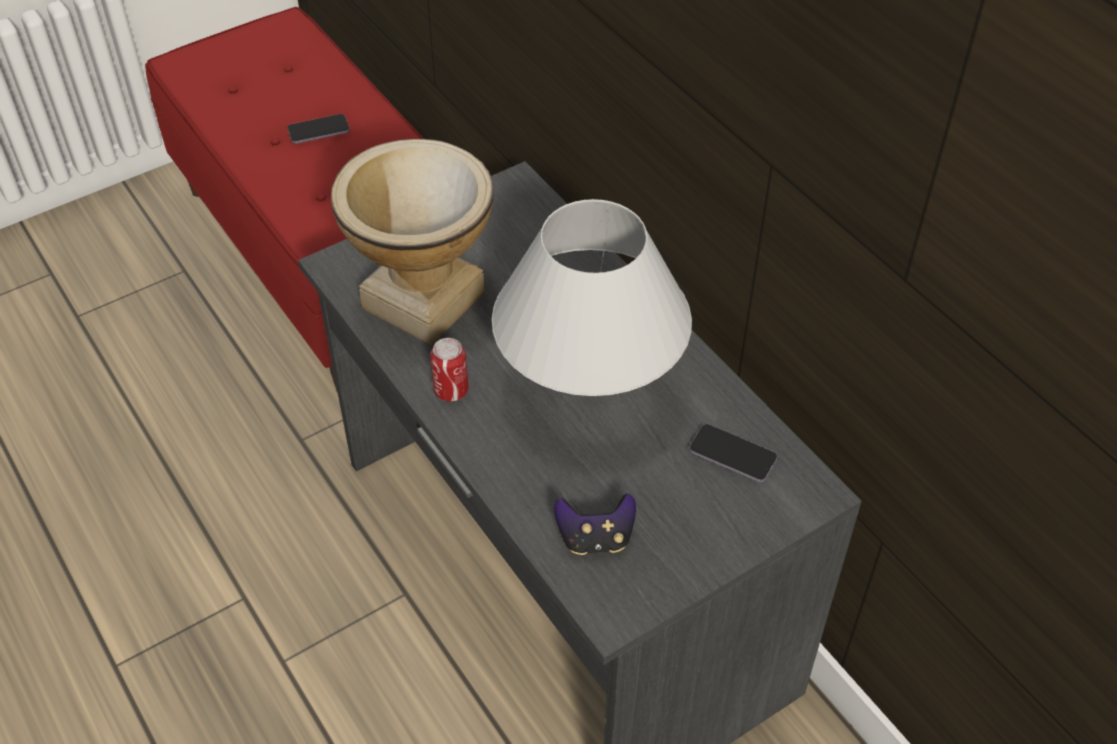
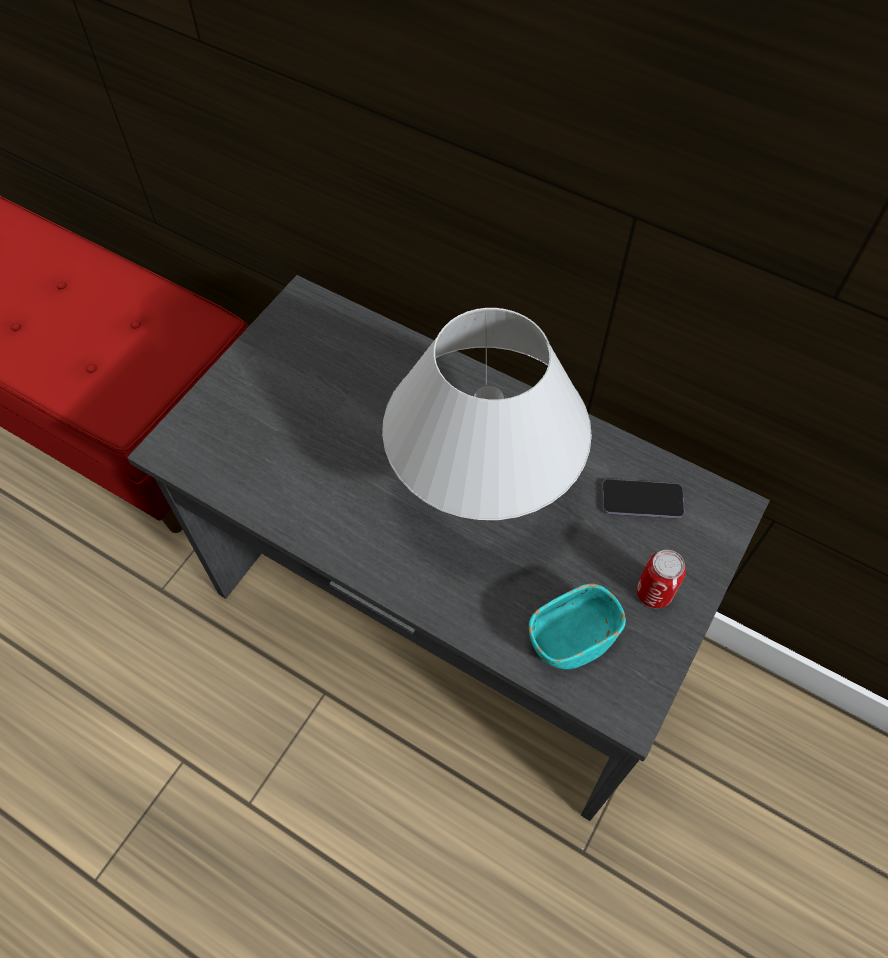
camera: 25 degrees left, 10 degrees up
(318, 130) = (55, 302): phone -> none
(424, 299) = (277, 452): vase -> none
(451, 390) = (355, 539): can -> can (654, 592)
(595, 538) = (571, 637): game controller -> turquoise bowl

